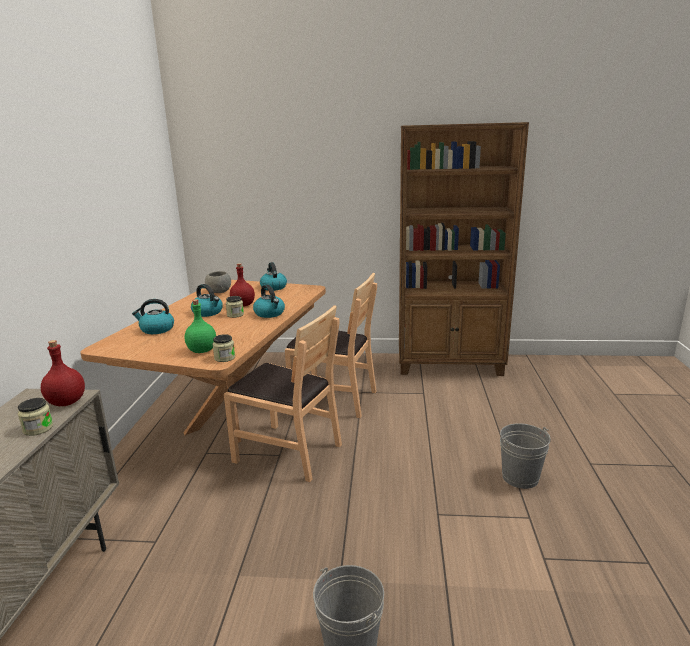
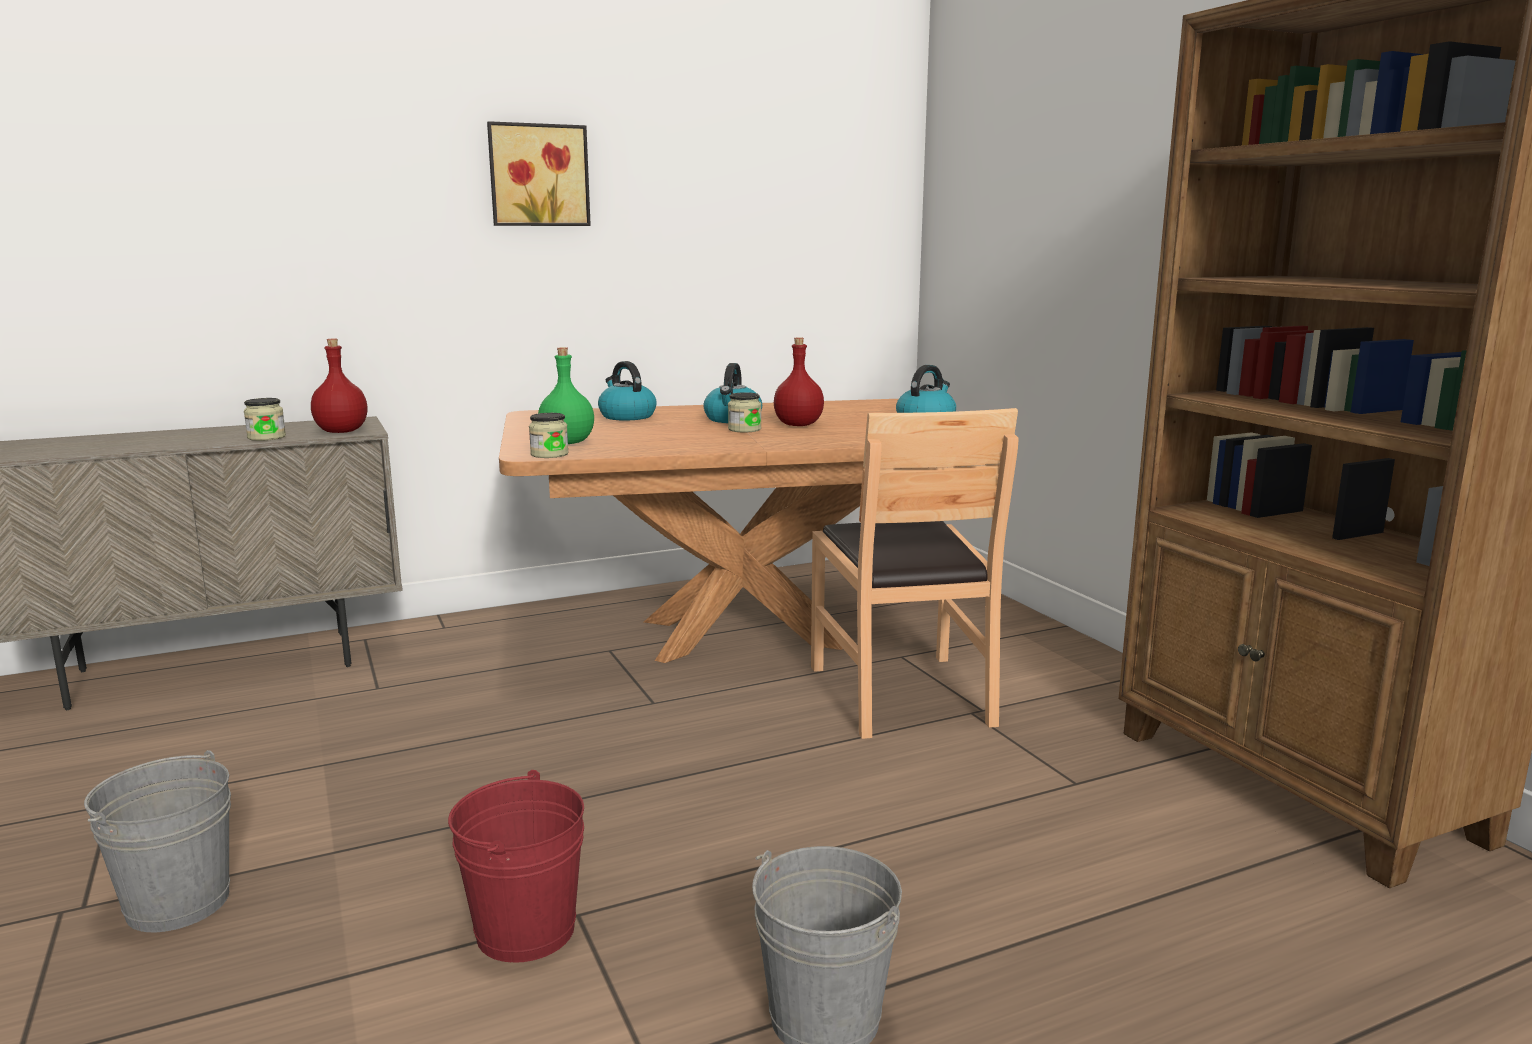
camera: 60 degrees right, 5 degrees down
(58, 197) = (538, 175): none -> picture
(219, 292) = (841, 407): grey bowl -> none
(270, 314) = (780, 440): kettle -> none
(288, 452) = (668, 707): brown chair -> none
(441, 529) = (525, 930): none -> red bucket

